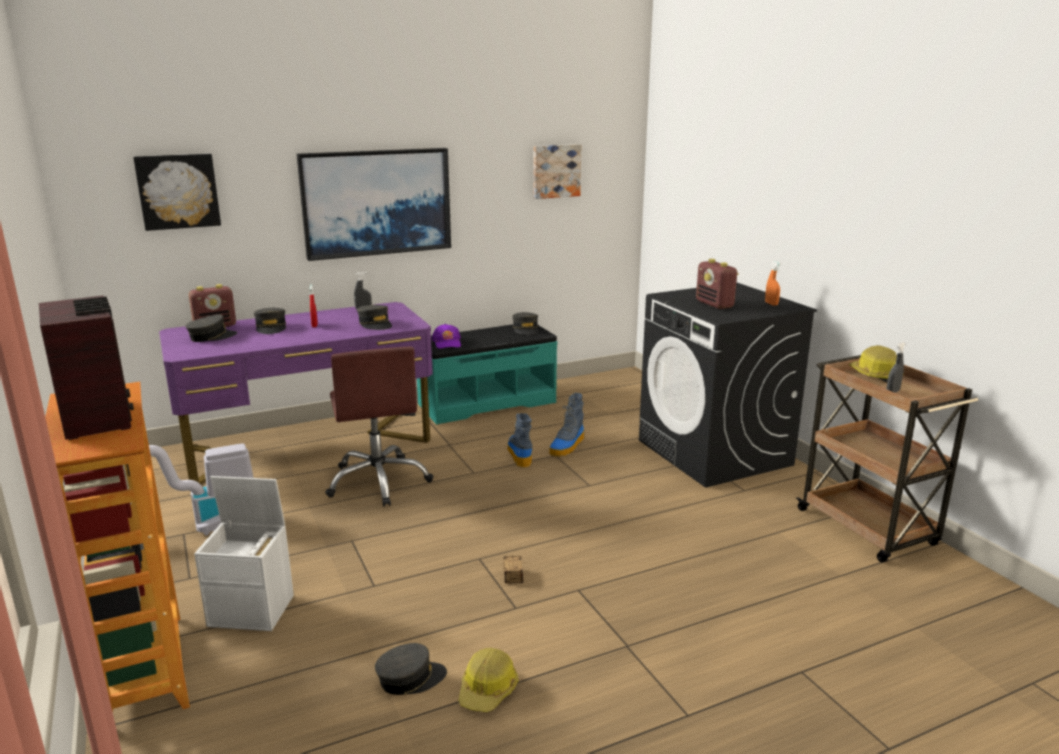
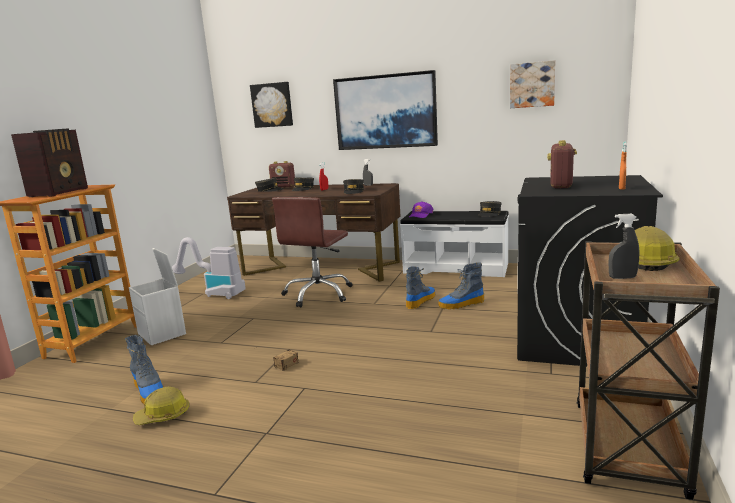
camera: 45 degrees right, 5 degrees down
(308, 444) = (321, 268): purple desk -> brown desk
(410, 679) = (149, 392): grey cap -> boot
(486, 403) = (456, 268): turquoise bench -> white bench

